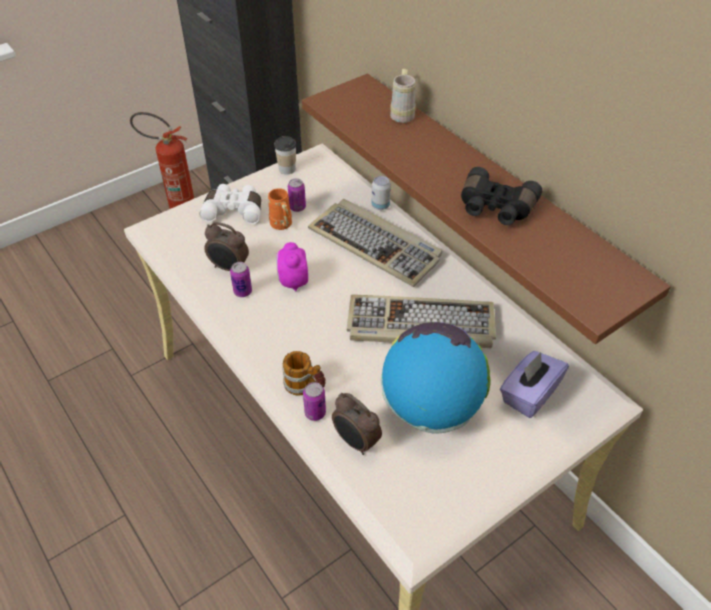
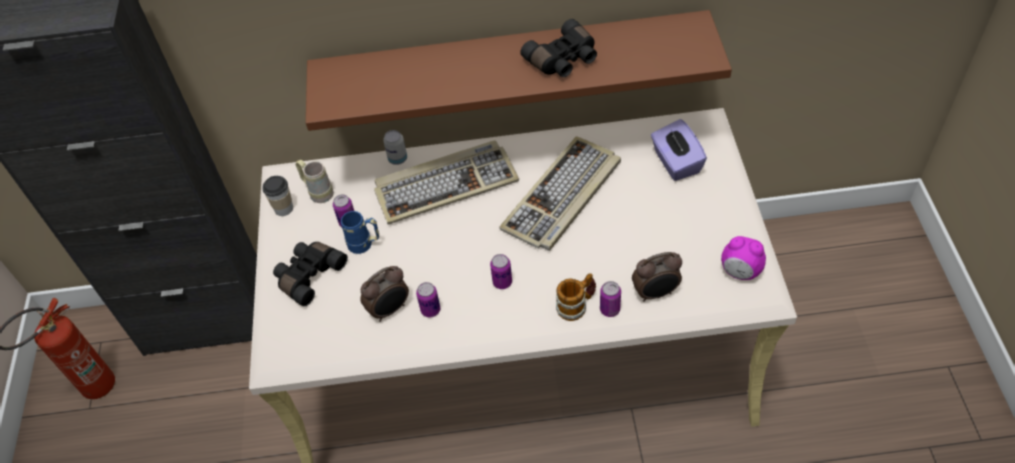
camera: 55 degrees left, 5 degrees up
(234, 210) = (309, 275): white binoculars -> black binoculars
(282, 226) = (365, 245): orange mug -> blue mug
(293, 281) = (446, 265): alarm clock -> alarm clock (740, 272)
(298, 324) = (502, 282): none -> can
(402, 113) = (392, 61): beige mug -> beige mug (318, 192)
(431, 407) = (651, 228): globe -> none

